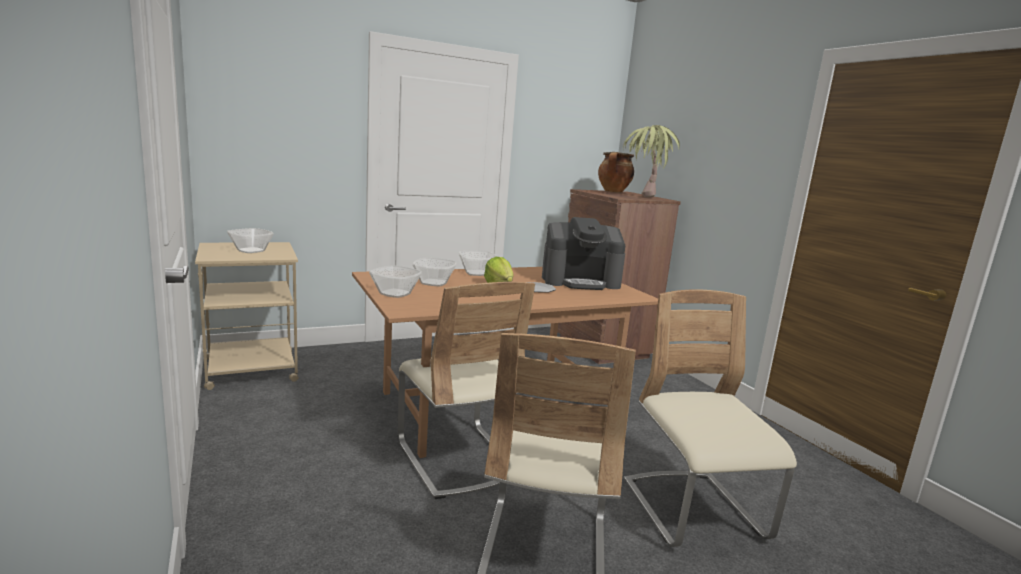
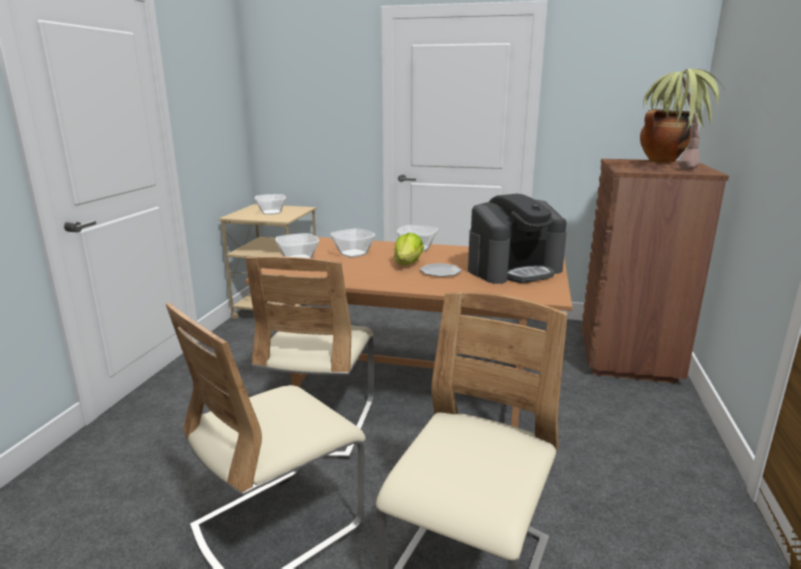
camera: 40 degrees right, 5 degrees up
(580, 281) = (514, 270): coffee machine -> coffee machine turned 60 degrees counterclockwise

